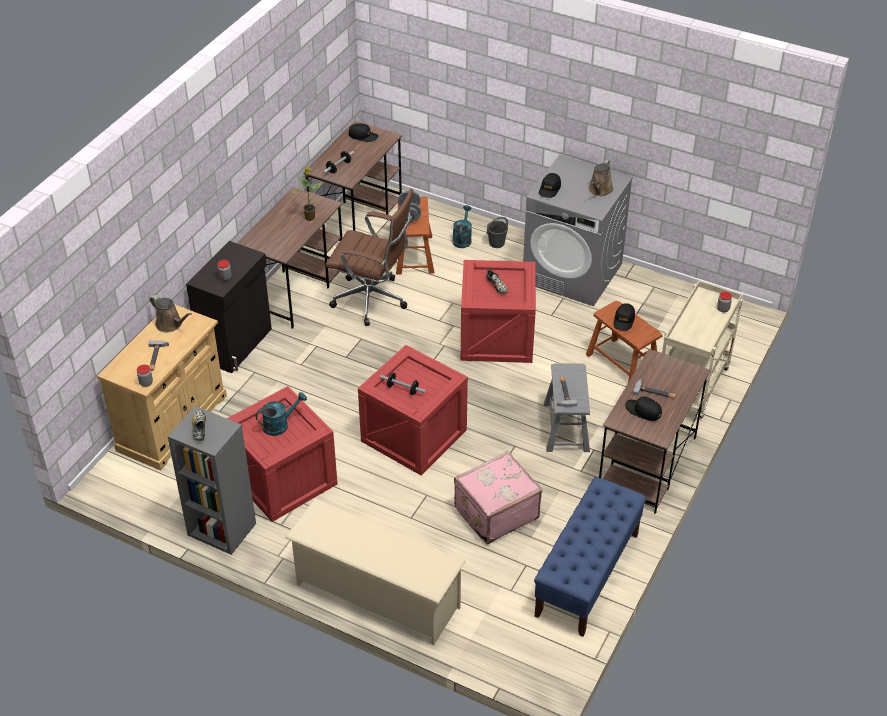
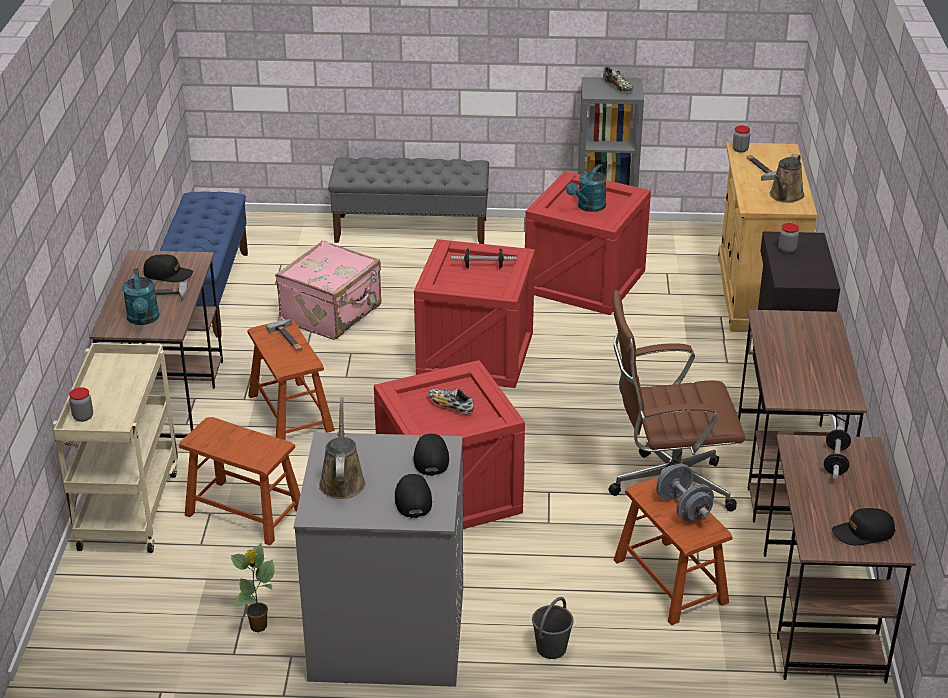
camera: 155 degrees right, 10 degrees down
(170, 324) = (785, 196): brown watering can -> brown watering can turned 75 degrees counterclockwise
(310, 217) = (786, 373): potted plant -> potted plant (258, 627)
(376, 595) = (411, 230): beige shoe rack -> grey bench
(462, 239) = (615, 637): turquoise watering can -> turquoise watering can (143, 319)
(566, 427) = (290, 412): grey stool -> brown stool
(624, 320) = (243, 445): black cap -> black cap (412, 499)

